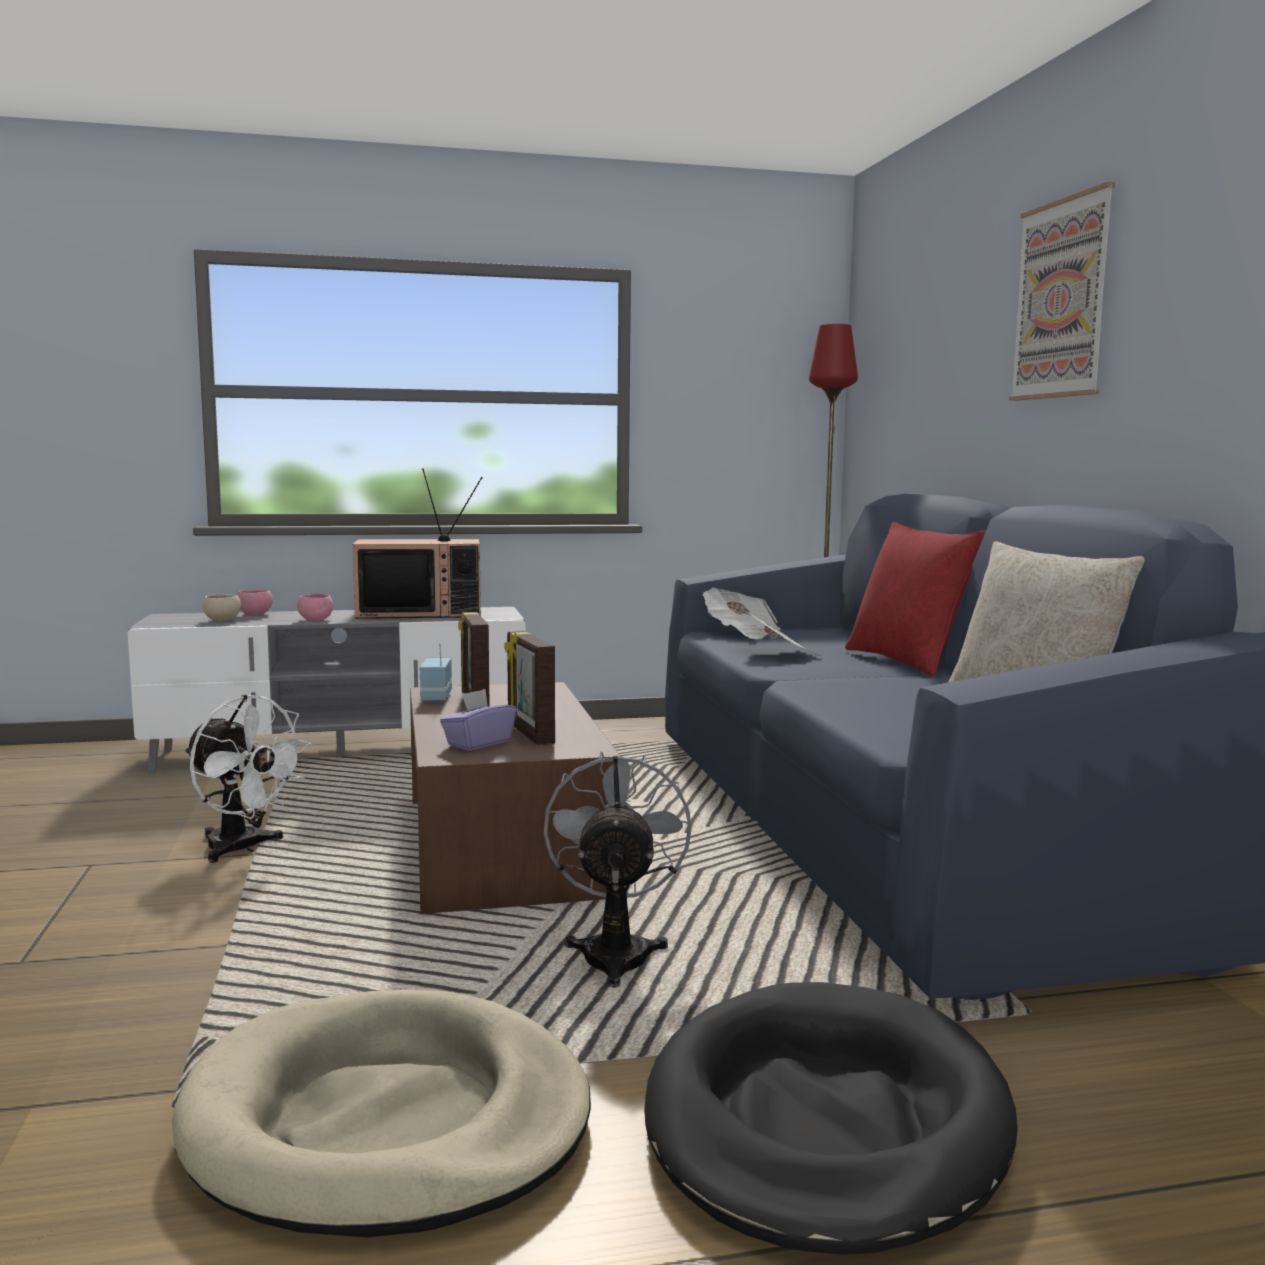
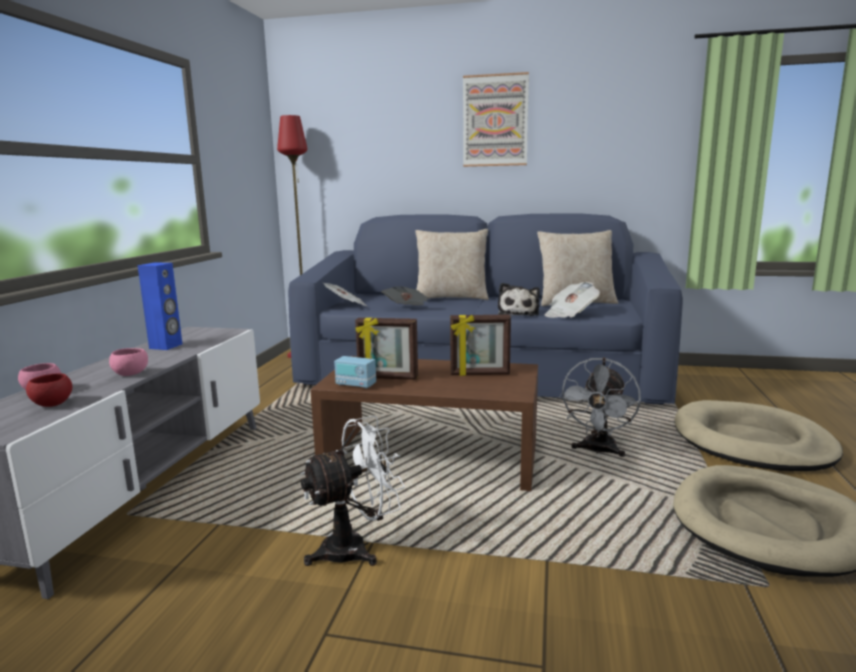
camera: 65 degrees left, 5 degrees up
(222, 620) = (52, 404): beige bowl -> red bowl
(421, 613) = (166, 346): television -> blue speaker
(478, 743) = (491, 385): purple tissue box -> none
(616, 952) = (598, 451): grey fan -> grey fan turned 90 degrees counterclockwise
(825, 1123) = (751, 442): black dog bed -> beige dog bed
(841, 697) = (518, 313): none -> plush toy
(884, 720) = (569, 314): none -> newspaper
(908, 661) = (451, 298): red pillow -> beige pillow

